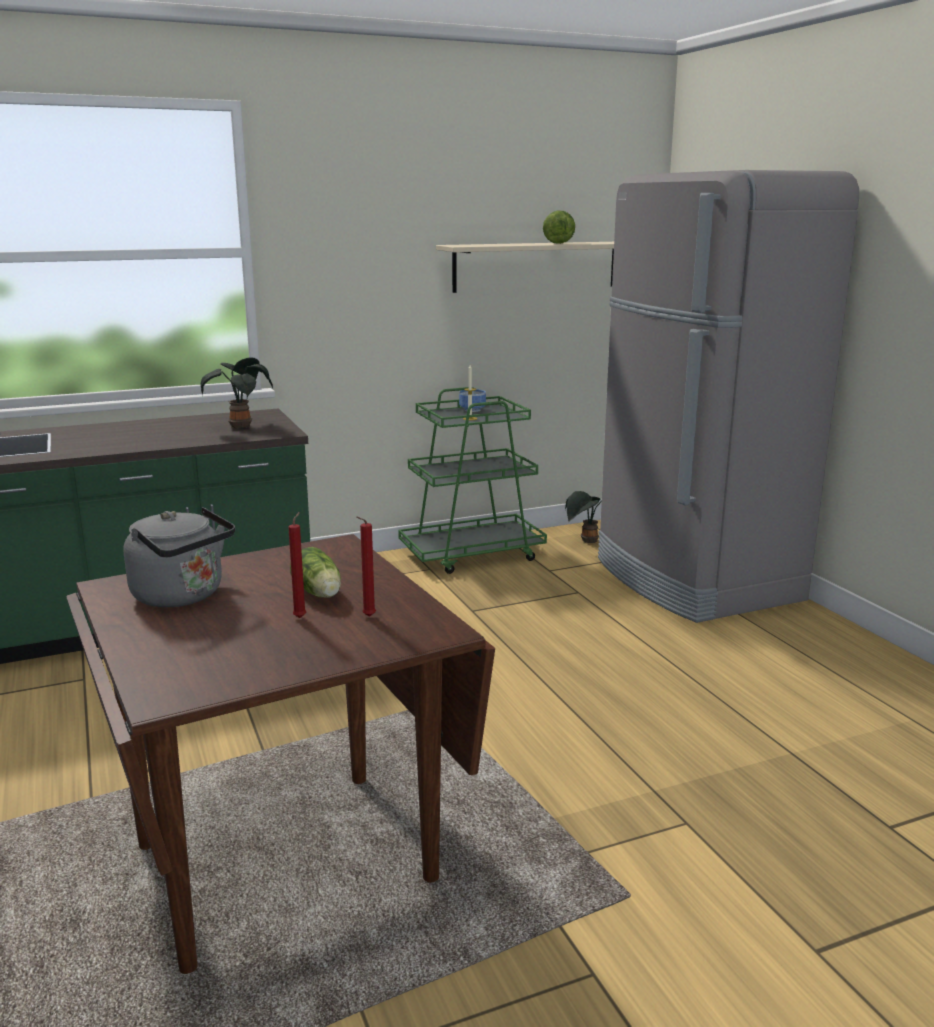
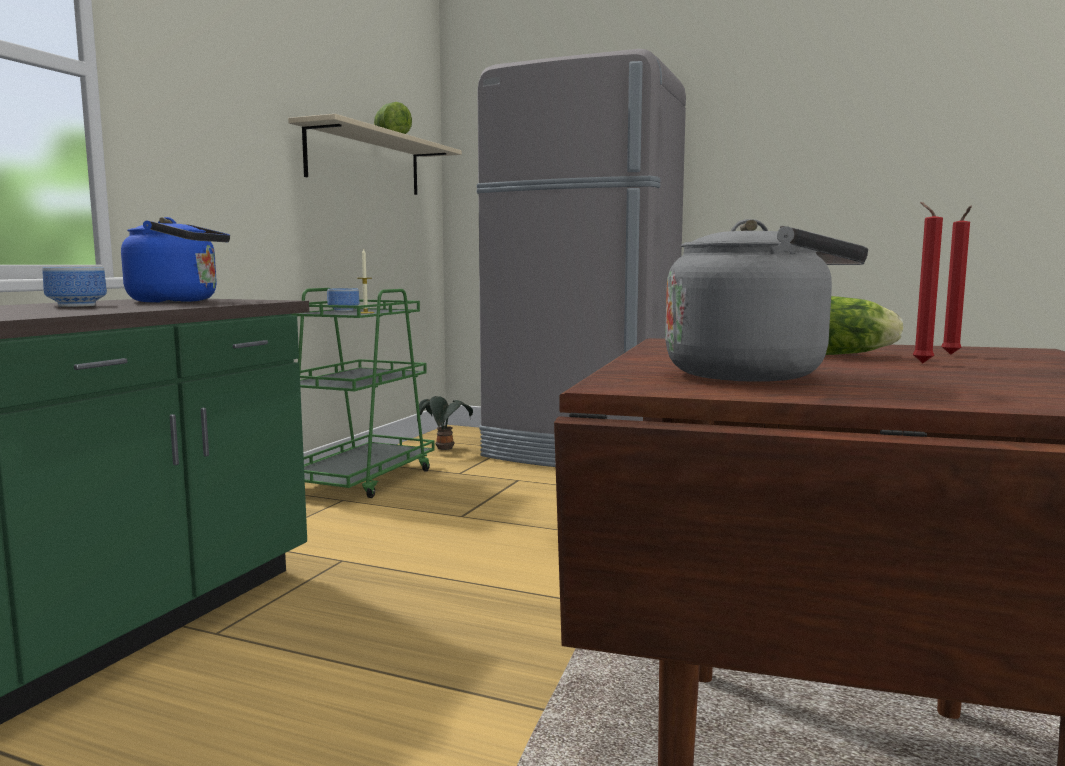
camera: 45 degrees left, 10 degrees down
(175, 429) = (77, 305): none -> bowl
(241, 426) = (179, 301): potted plant -> blue kettle

